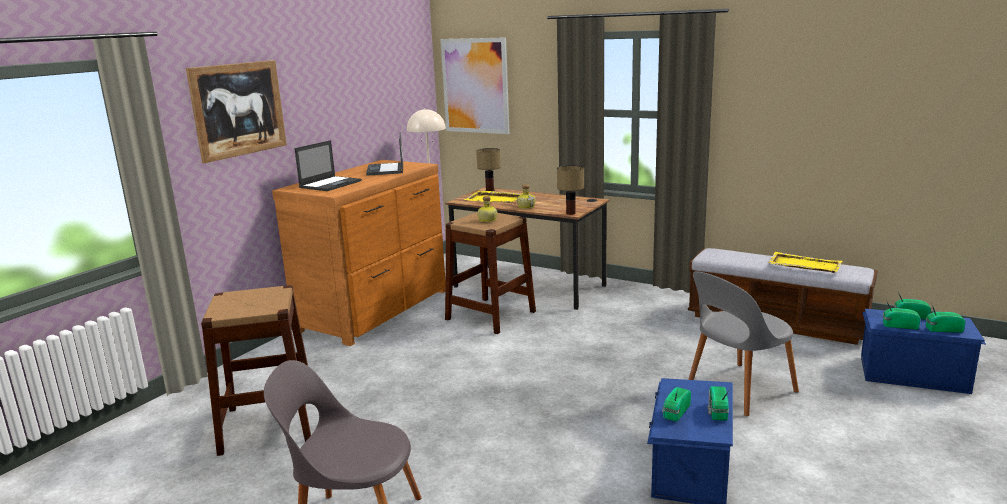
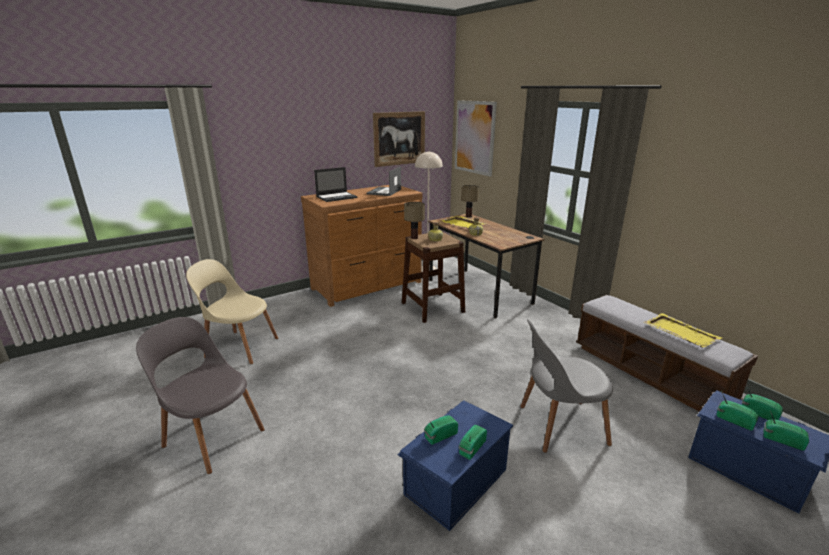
camera: 25 degrees right, 5 degrees up
(238, 109) = (279, 140): picture -> picture (399, 138)
(268, 424) = (239, 347): brown stool -> beige chair
(570, 213) = (499, 245): table lamp -> table lamp (414, 238)

